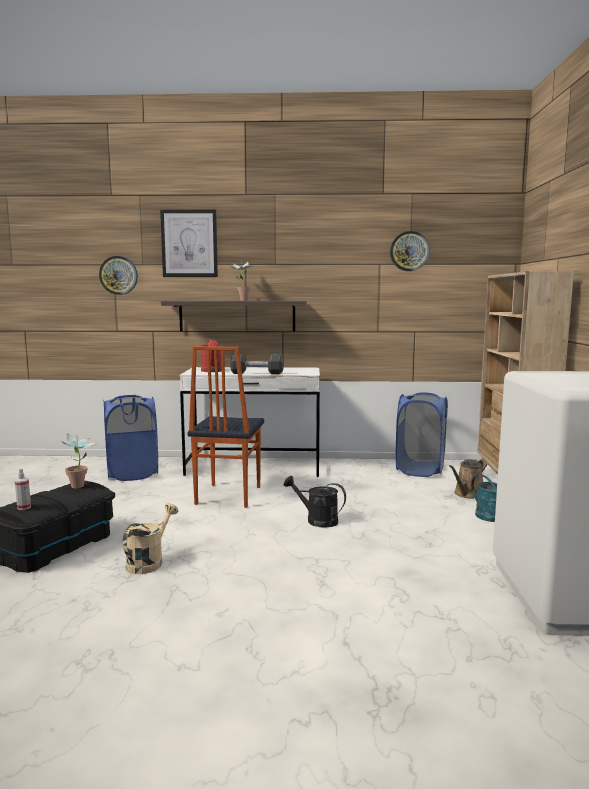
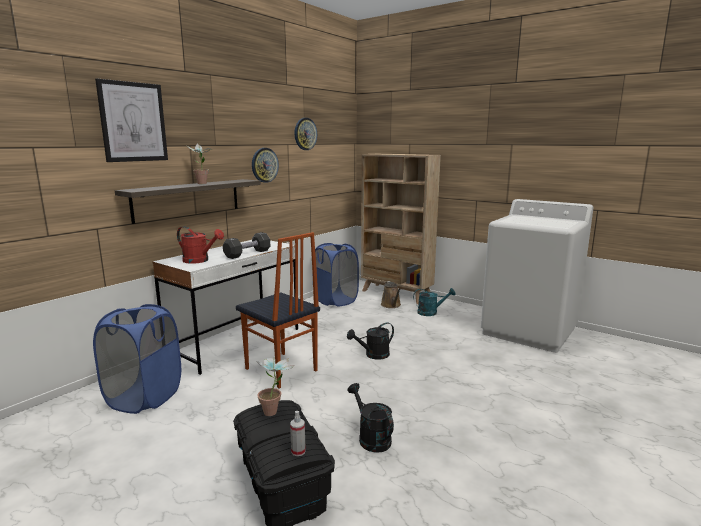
camera: 55 degrees left, 5 degrees up
(118, 275) = (45, 162): wall clock -> wall clock (264, 165)
(149, 561) = (371, 437): beige watering can -> black watering can

